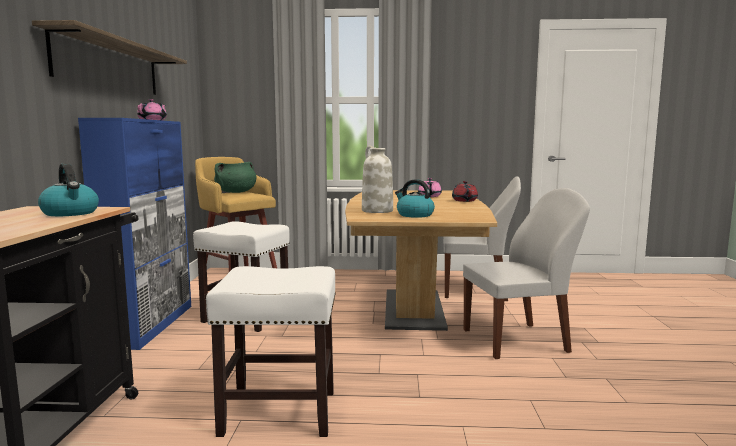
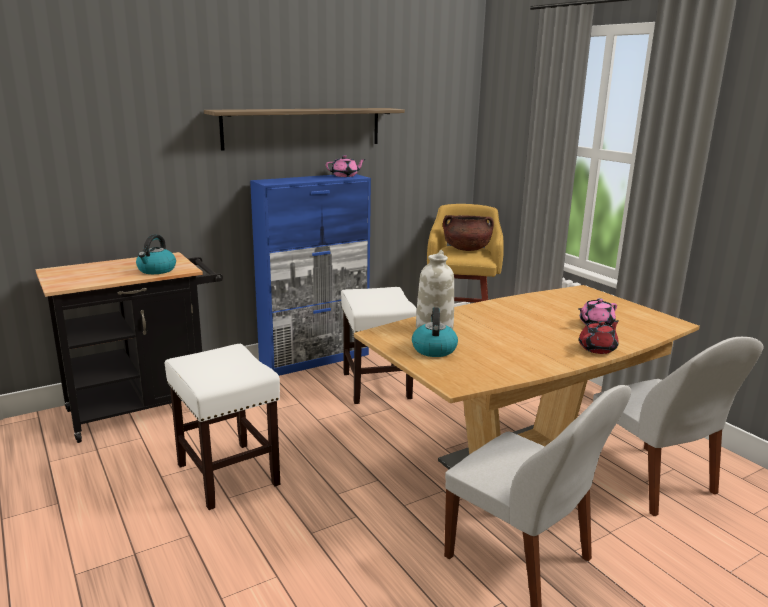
camera: 55 degrees right, 10 degrees up
(236, 192) = (466, 249): green cooking pot -> brown cooking pot

